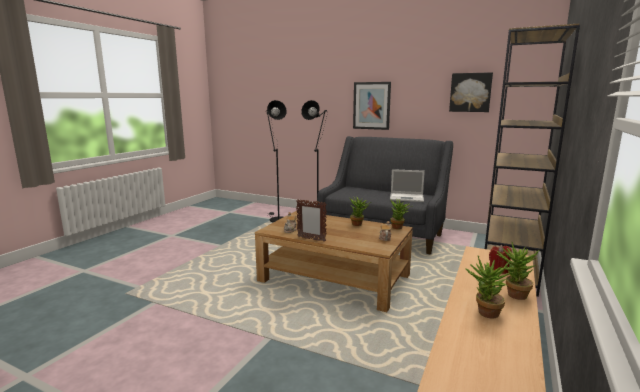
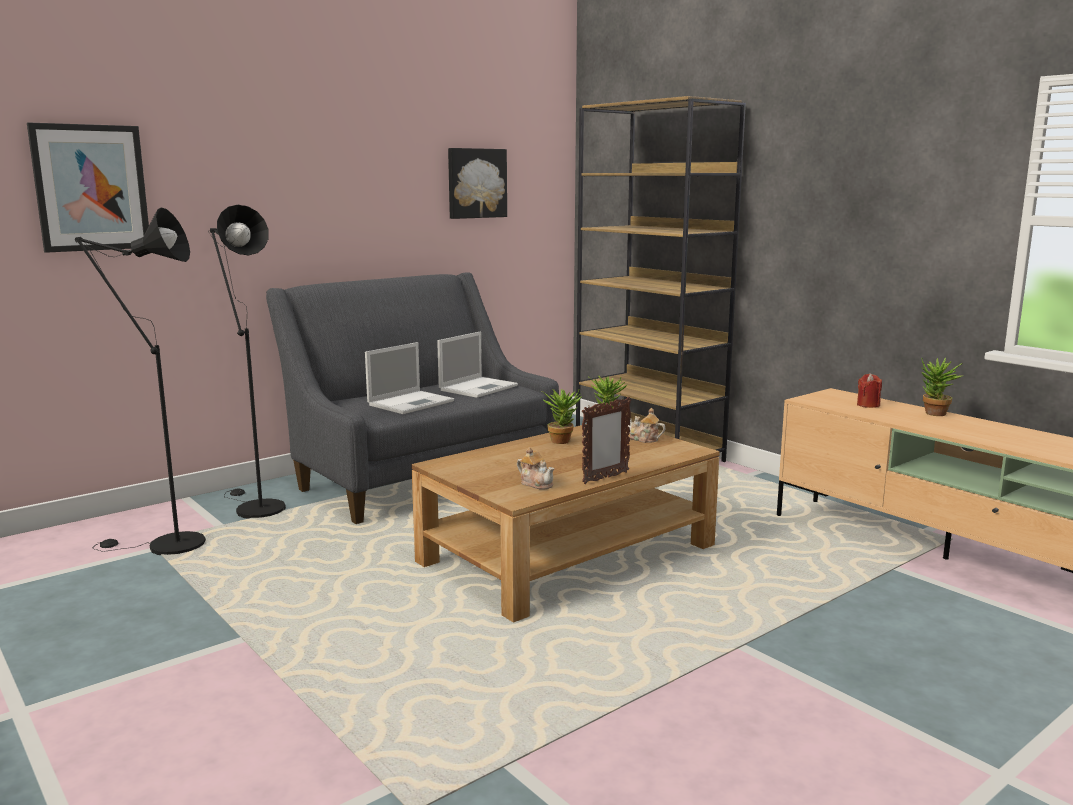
camera: 65 degrees left, 0 degrees up
(364, 194) = (412, 403): none -> laptop
(371, 105) = (305, 213): picture -> picture (91, 188)
(484, 313) = (977, 431): potted plant -> none

